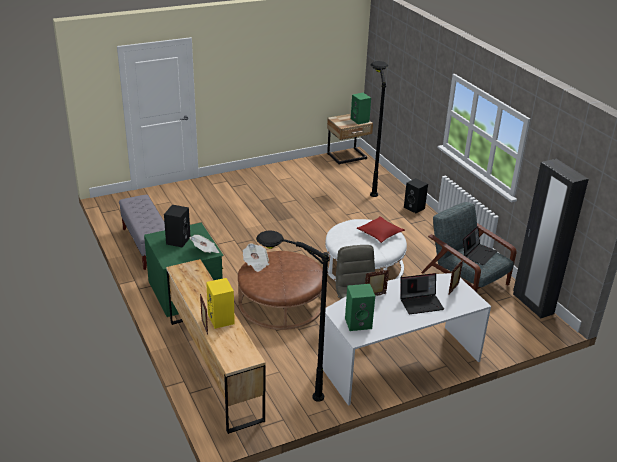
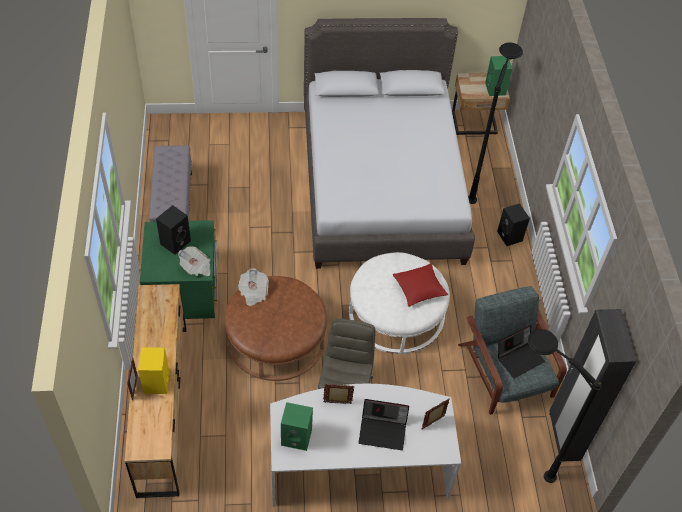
camera: 20 degrees right, 20 degrees up
(282, 388) = (218, 459): black floor lamp -> black floor lamp (516, 452)
(303, 201) = (381, 185): none -> grey bed

